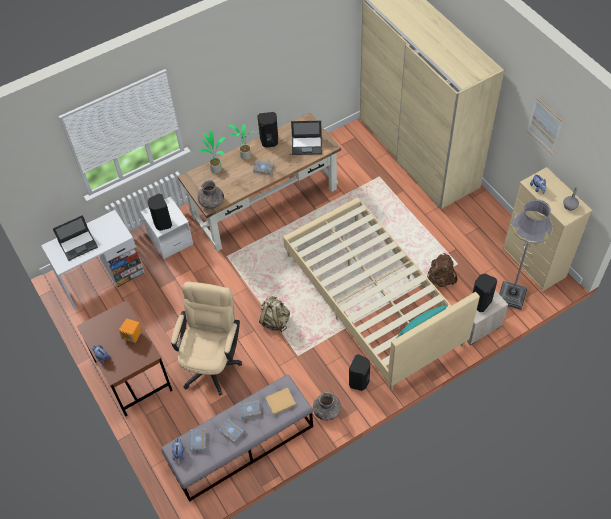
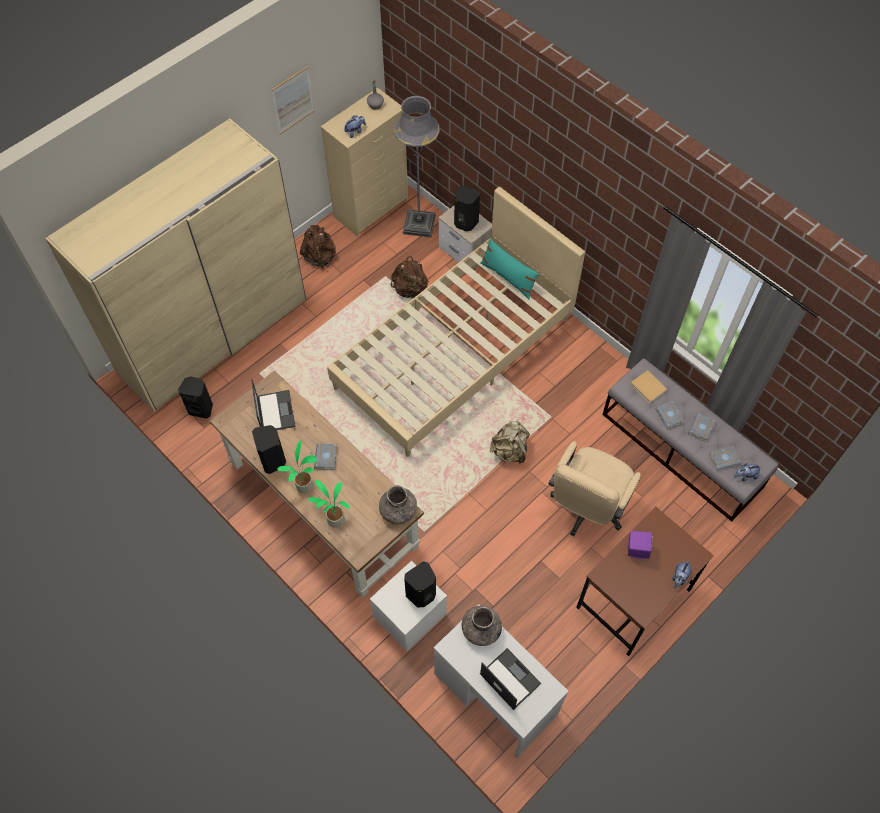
camera: 105 degrees left, 5 degrees up
(132, 336) = (637, 550): orange speaker -> purple speaker
(212, 361) = (586, 509): beige office chair -> beige office chair turned 60 degrees counterclockwise
(327, 410) = (611, 375): grey vase -> grey vase (481, 629)
(359, 382) = (566, 349): black speaker -> black speaker (201, 408)
(484, 223) = (320, 256): none -> brown backpack

